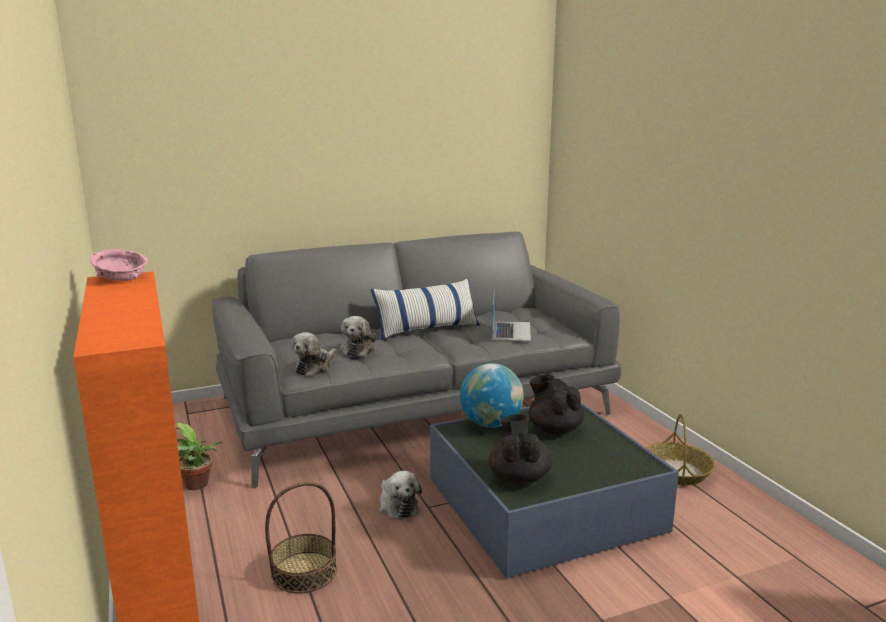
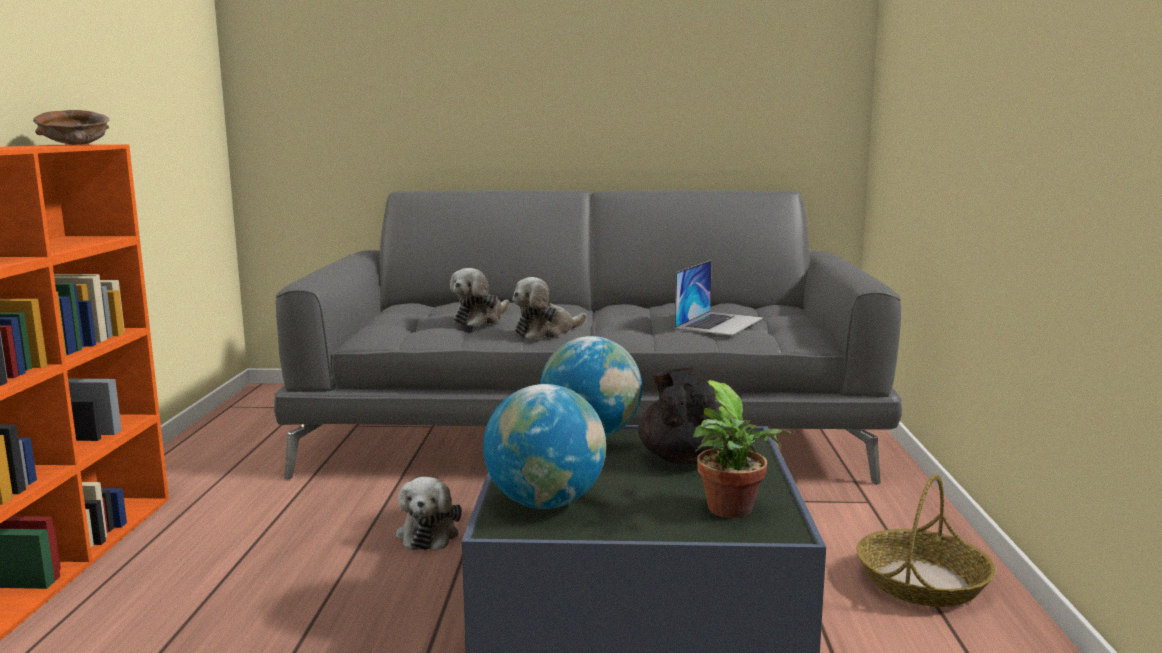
camera: 25 degrees right, 5 degrees down
(121, 279) = (74, 144): pink bowl -> brown bowl
(198, 485) = (232, 465): potted plant -> potted plant (733, 511)
(304, 572) = (224, 580): basket -> none
(314, 367) = (397, 330): plush toy -> plush toy (546, 332)
(427, 329) = (603, 312): pillow -> none
(519, 477) = (545, 503): black teapot -> globe

